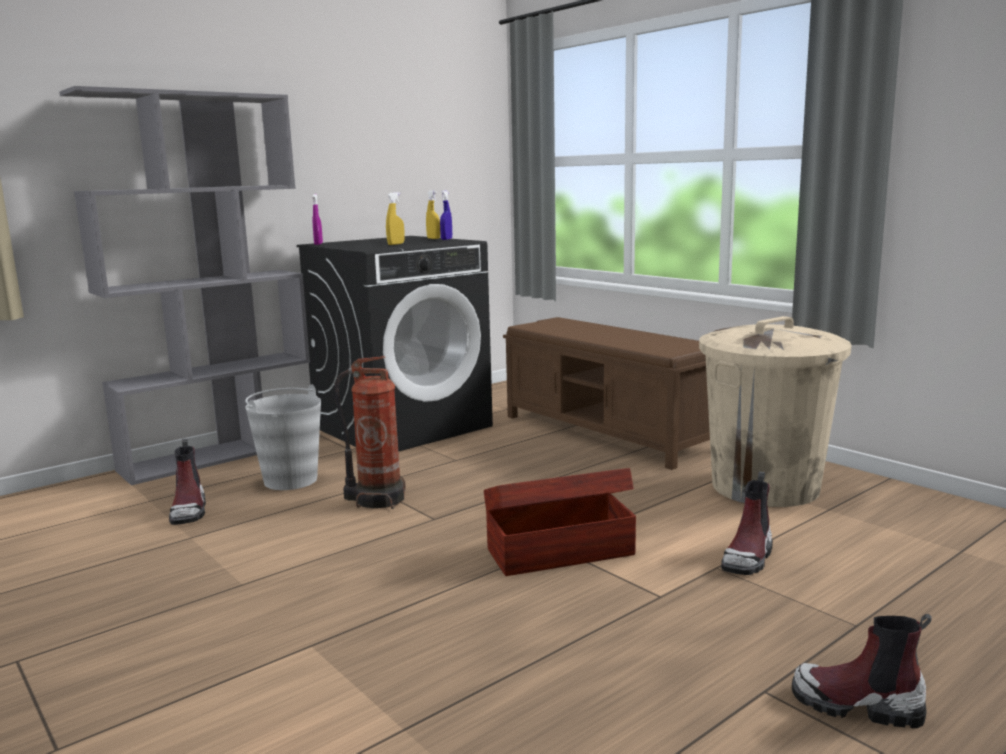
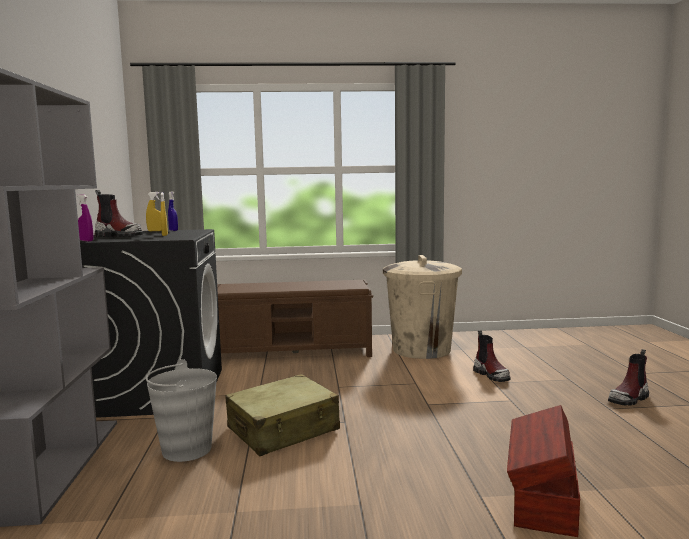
camera: 55 degrees left, 5 degrees down
(189, 511) = (173, 503): boot -> boot (119, 236)
(377, 499) = (283, 429): fire extinguisher -> beige suitcase
(558, 551) = (435, 405): brown storage box -> brown storage box (542, 497)

